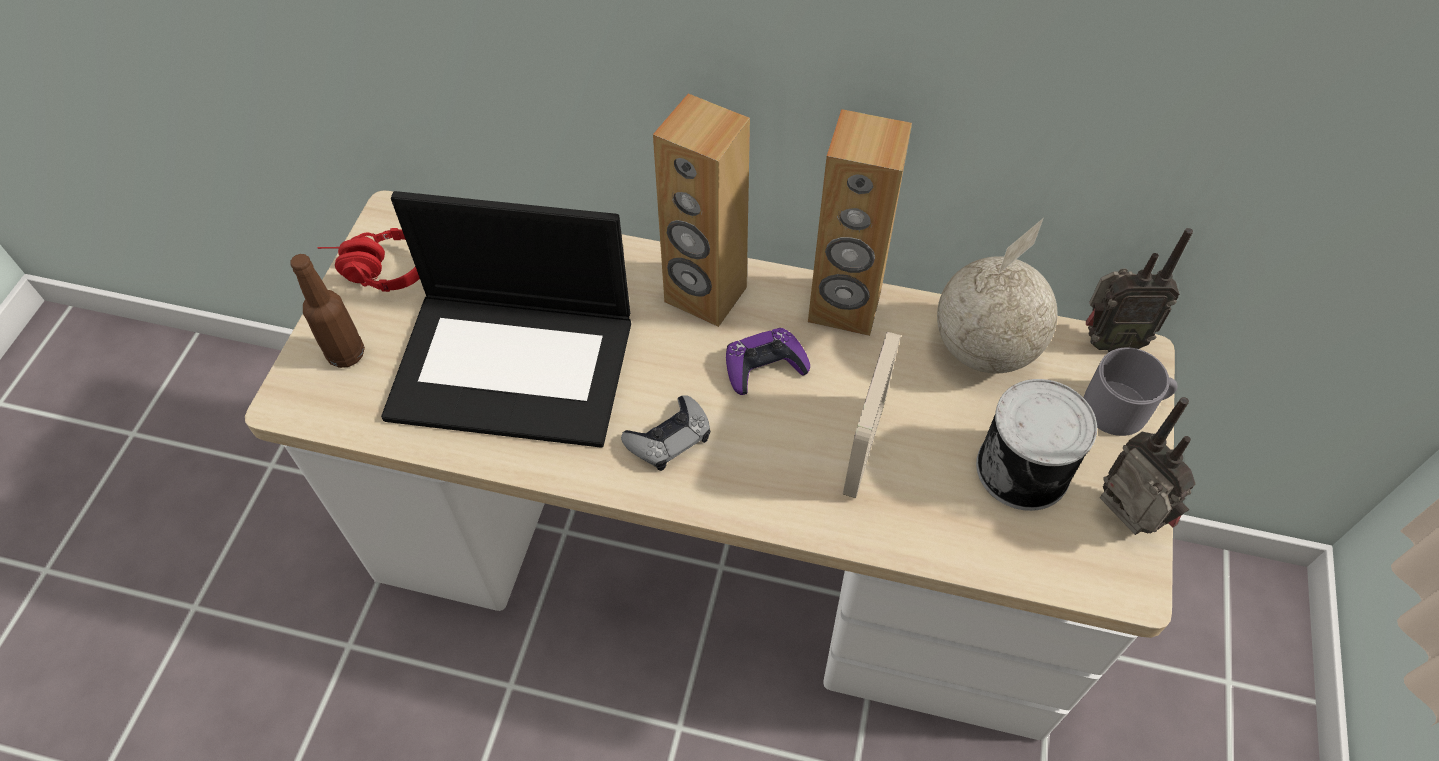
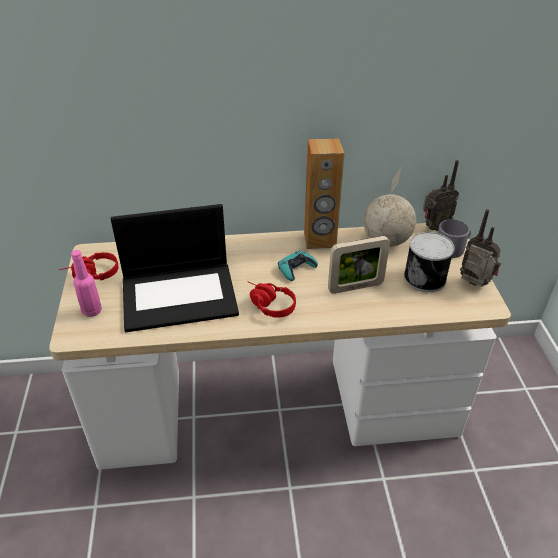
camera: 20 degrees left, 15 degrees down
(346, 354) = (92, 311): brown bottle -> pink bottle
(669, 437) = (267, 304): grey game controller -> red headphones
(705, 295) = (256, 249): brown speaker -> none
(764, 366) = (296, 268): purple game controller -> turquoise game controller
(864, 448) = (355, 287): picture frame -> picture frame turned 75 degrees clockwise

